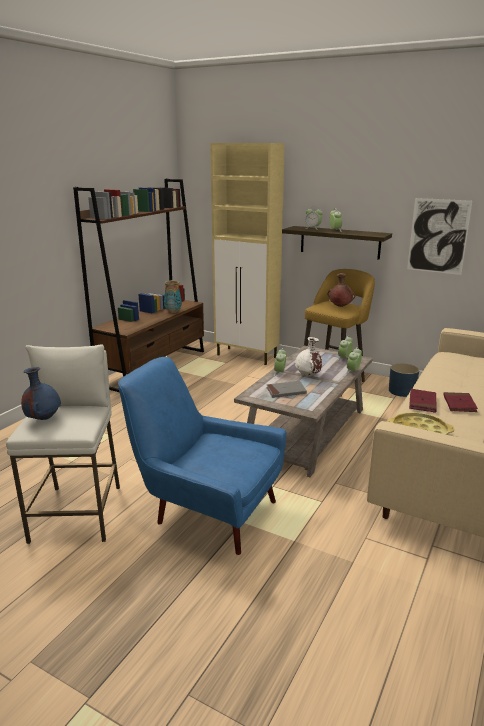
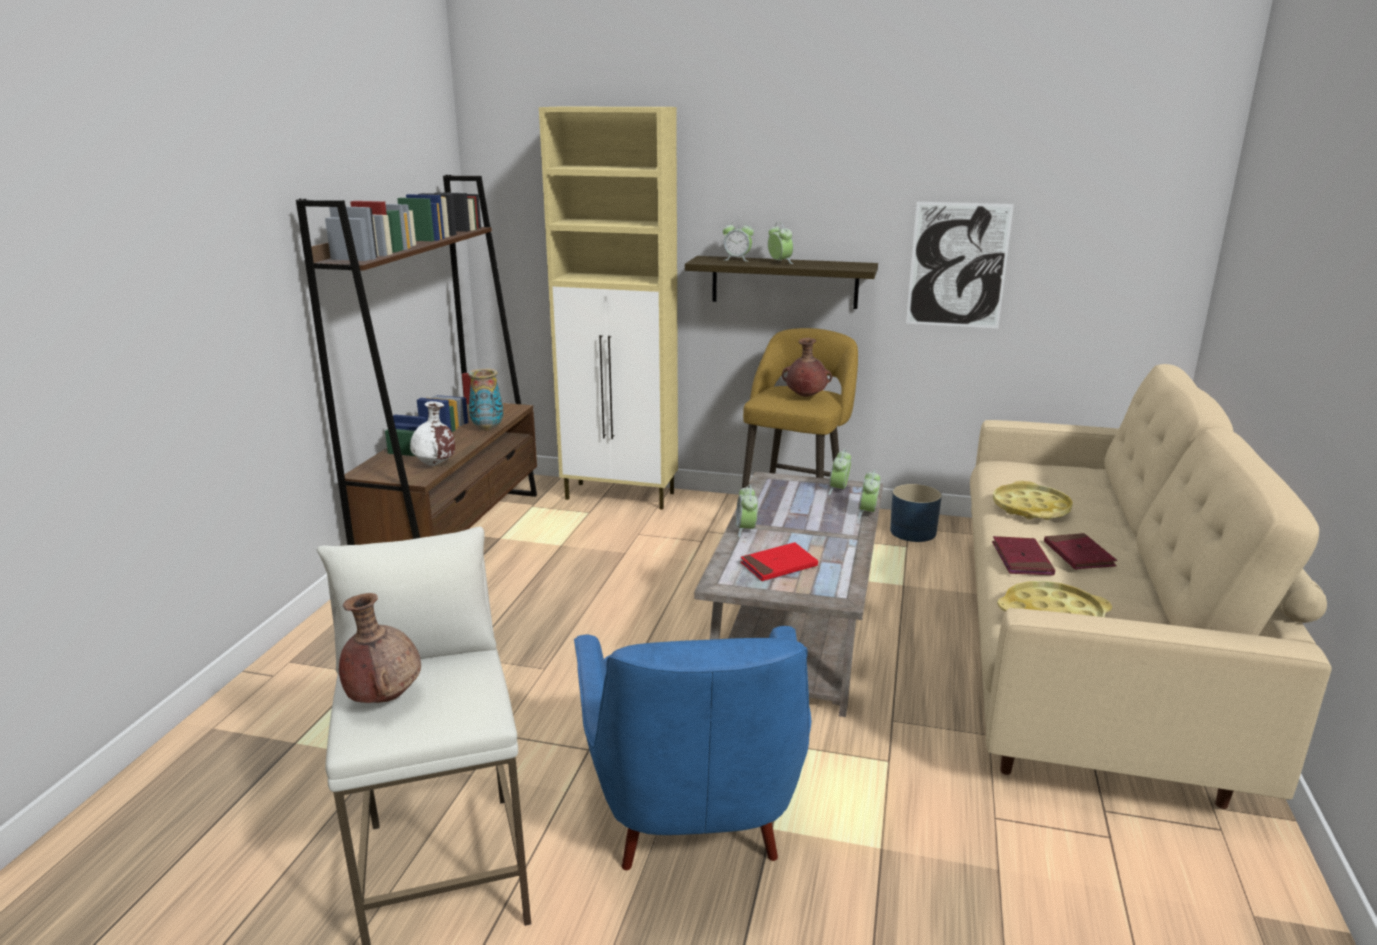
camera: 15 degrees left, 0 degrees up
(43, 418) = (384, 698): blue vase -> brown vase
(206, 510) = (694, 817): blue armchair -> blue armchair turned 105 degrees counterclockwise
(286, 391) = (778, 565): grey book -> red book
(308, 376) = (798, 530): white vase -> white vase (435, 465)
(448, 378) = (1031, 508): none -> yellow tray

